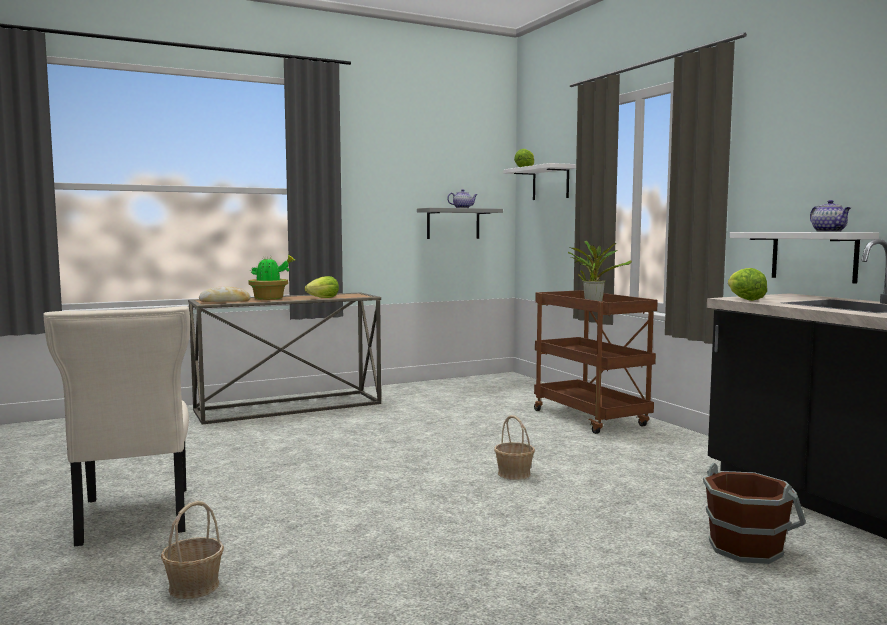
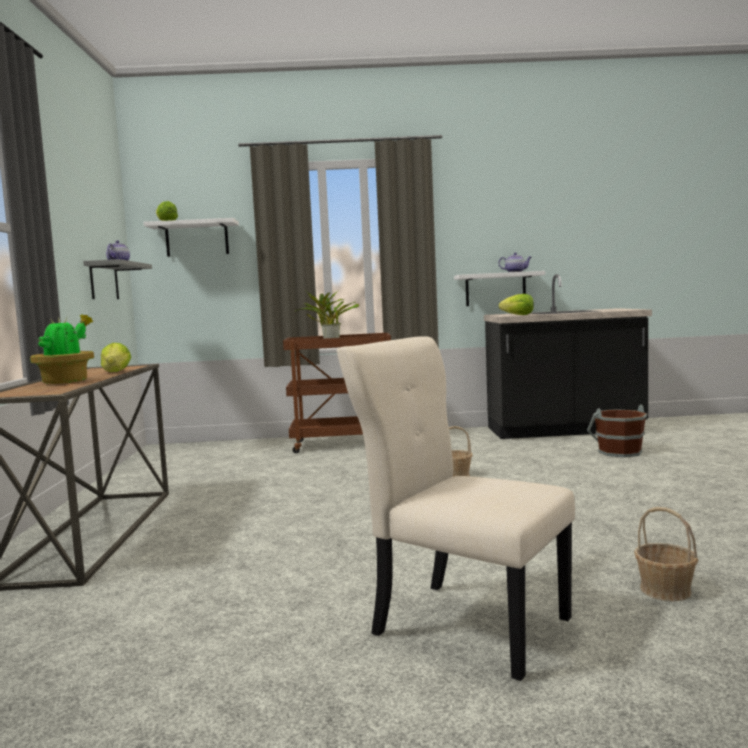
camera: 65 degrees left, 0 degrees up
(133, 518) = (464, 624): beige chair -> beige chair turned 150 degrees counterclockwise
(225, 301) = (55, 389): bread -> none

